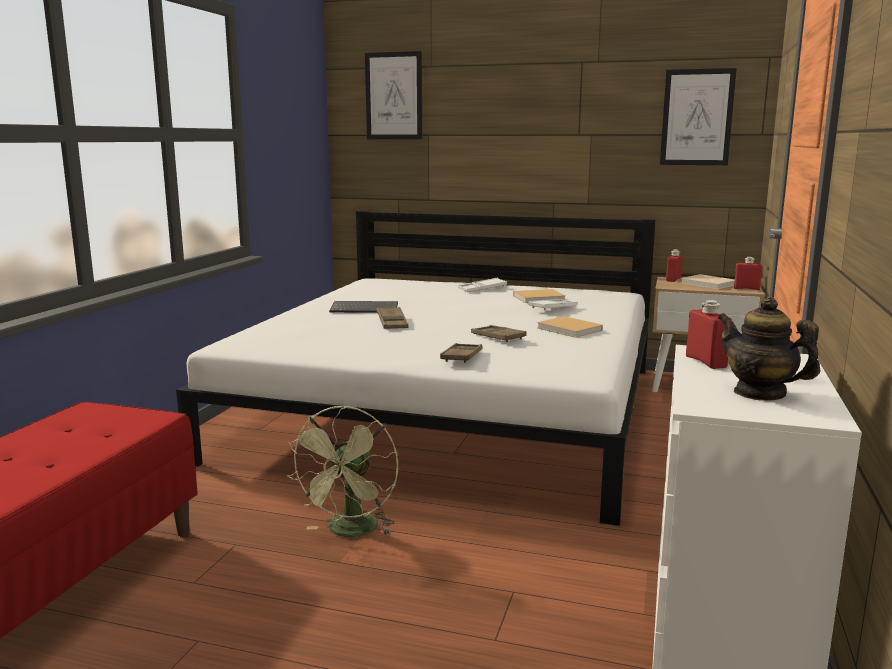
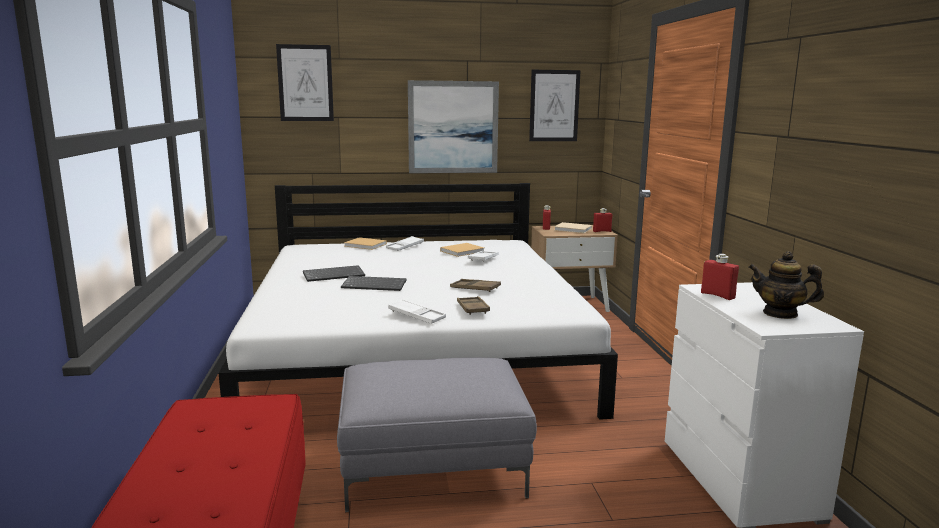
camera: 25 degrees left, 0 degrees up
(350, 532) = (434, 467): green fan -> grey ottoman
(388, 356) = (416, 316): none -> white tray
(392, 322) = (375, 285): brown tray -> keyboard
(560, 146) = (453, 127): none -> picture
(570, 329) = (518, 275): beige book -> beige book (366, 245)

